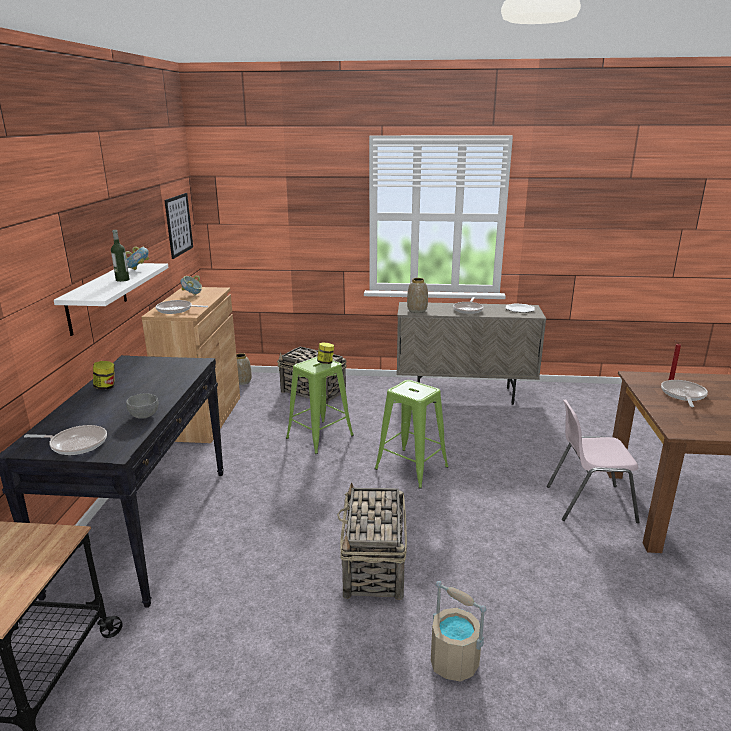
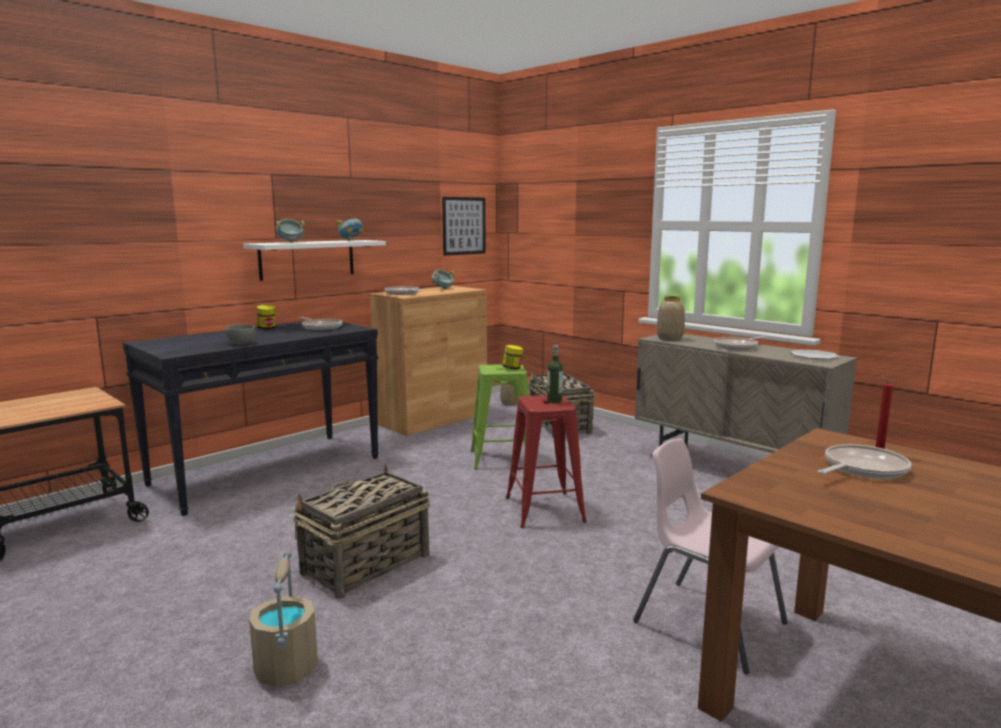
camera: 40 degrees right, 10 degrees down
(76, 444) = (170, 346): frying pan -> frying pan (321, 327)
(98, 287) = (290, 242): none -> bowl
(122, 280) = (319, 242): bottle -> bottle (554, 401)
(412, 468) = (544, 510): green stool -> red stool

